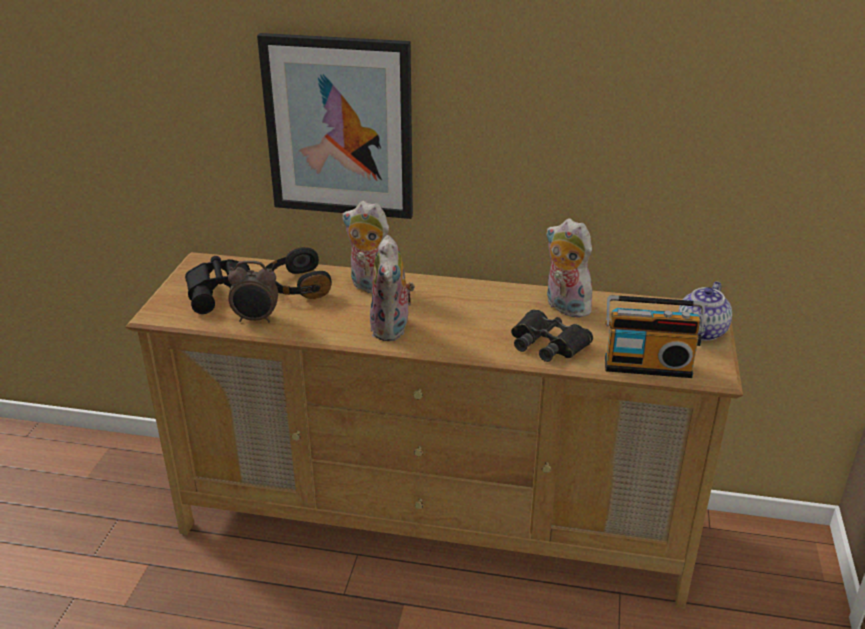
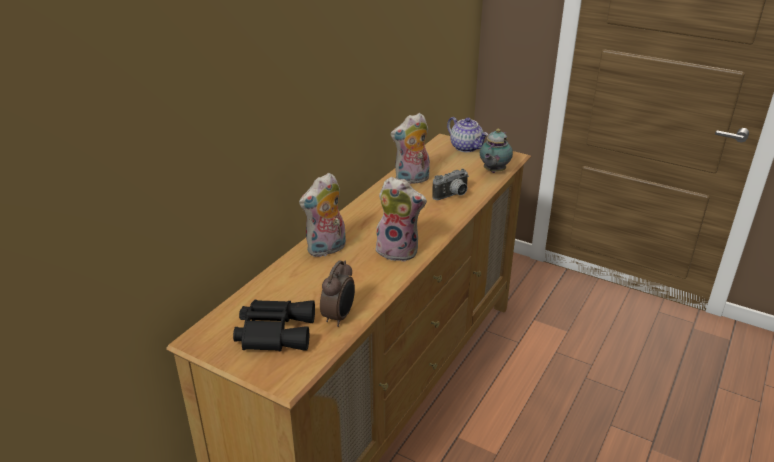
camera: 70 degrees left, 0 degrees up
(297, 286) = (297, 286): black headphones -> none
(339, 127) = (261, 132): picture -> none
(547, 343) = (453, 196): black binoculars -> camera
(647, 365) = (493, 171): radio -> teapot

